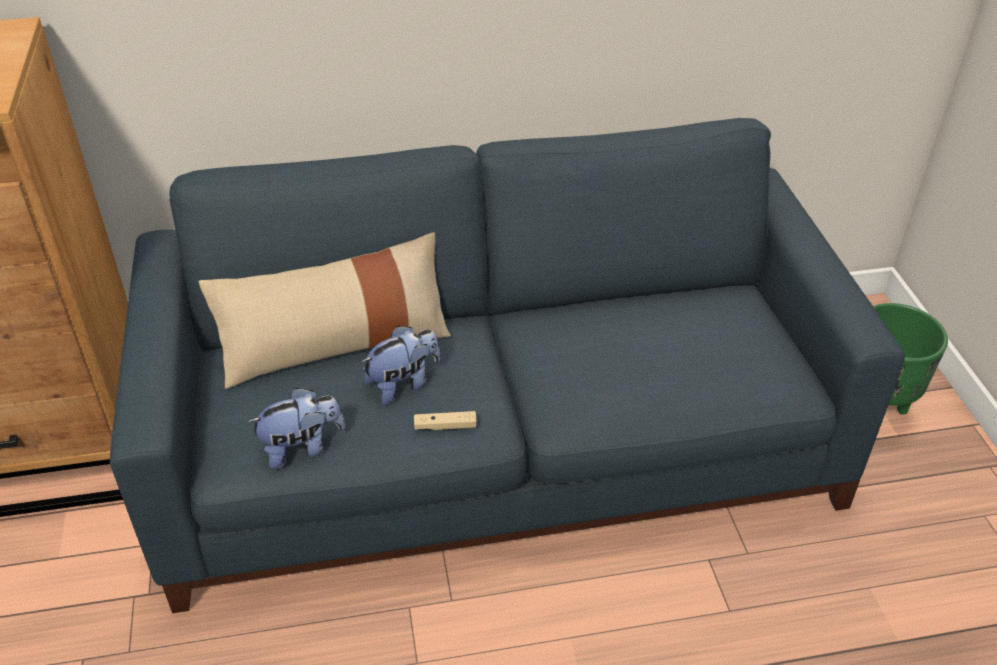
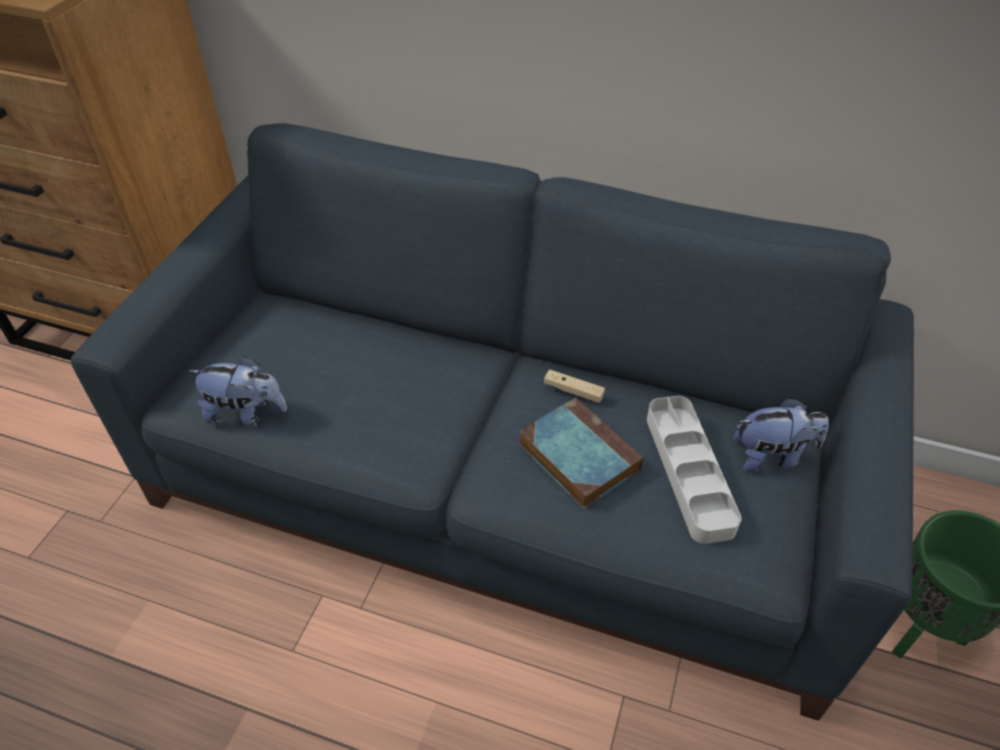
camera: 30 degrees right, 5 degrees up
(336, 345) = (354, 329): beige pillow -> none
(403, 384) = (375, 390): plush toy -> plush toy (771, 456)
(445, 426) = (377, 448): beige game controller -> beige game controller (573, 391)
(608, 367) = (576, 456): none -> book
(696, 345) = (688, 472): none -> grey tray

